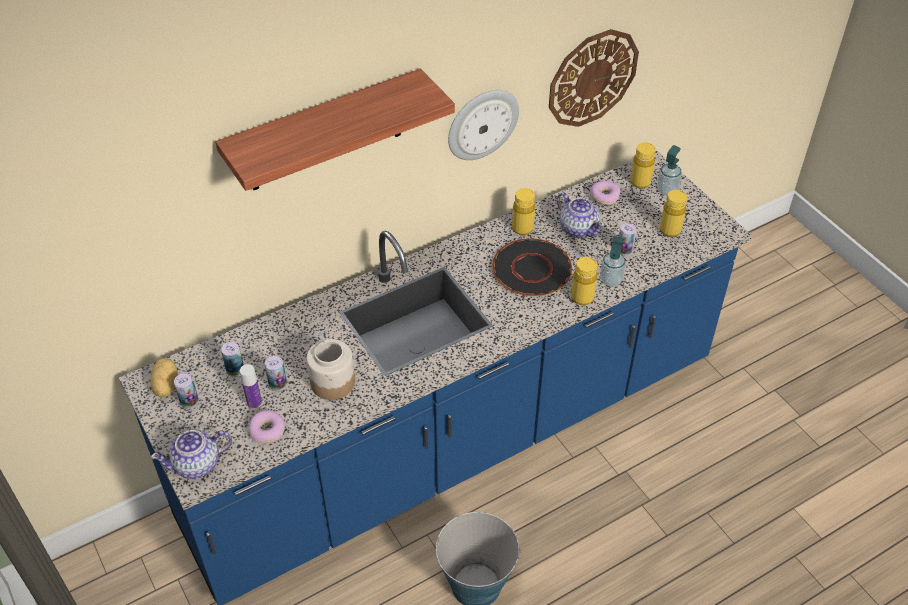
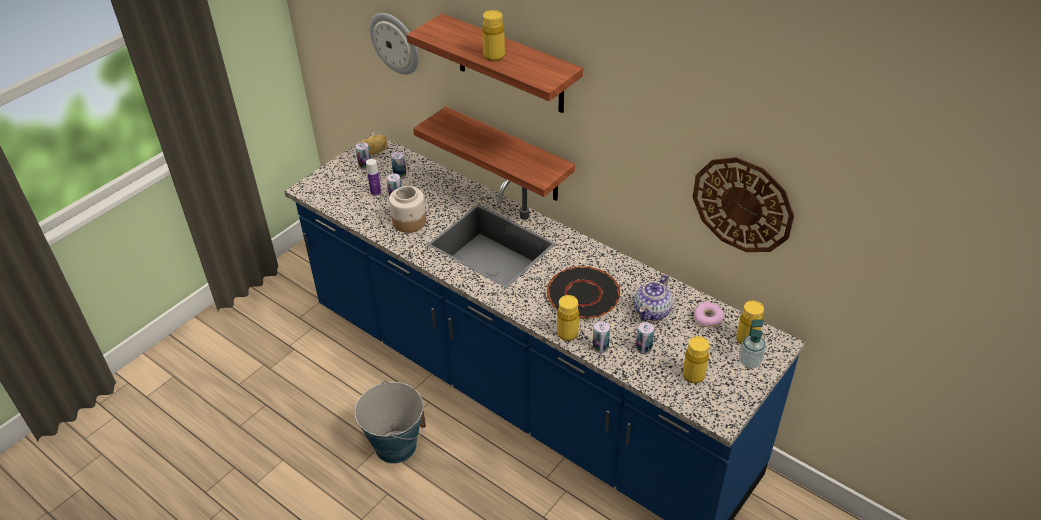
camera: 70 degrees right, 5 degrees down
(197, 464) = (317, 186): teapot -> none
(267, 430) = (355, 206): donut -> none
(330, 238) = (508, 155): none -> shelf
(482, 123) = (631, 160): wall clock -> wall clock (395, 43)
(522, 228) = (628, 276): yellow bottle -> yellow bottle (494, 56)
(611, 280) = (600, 347): soap dispenser -> can

